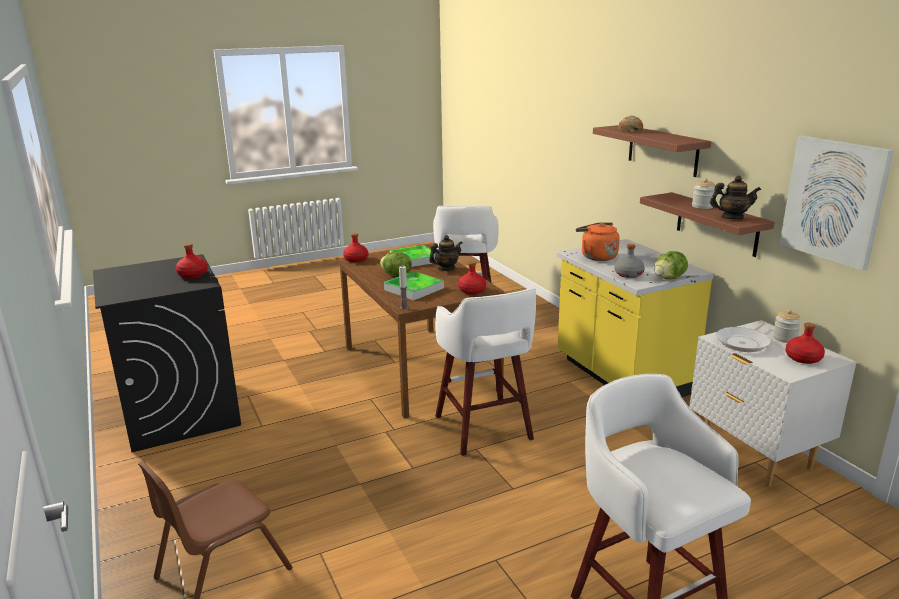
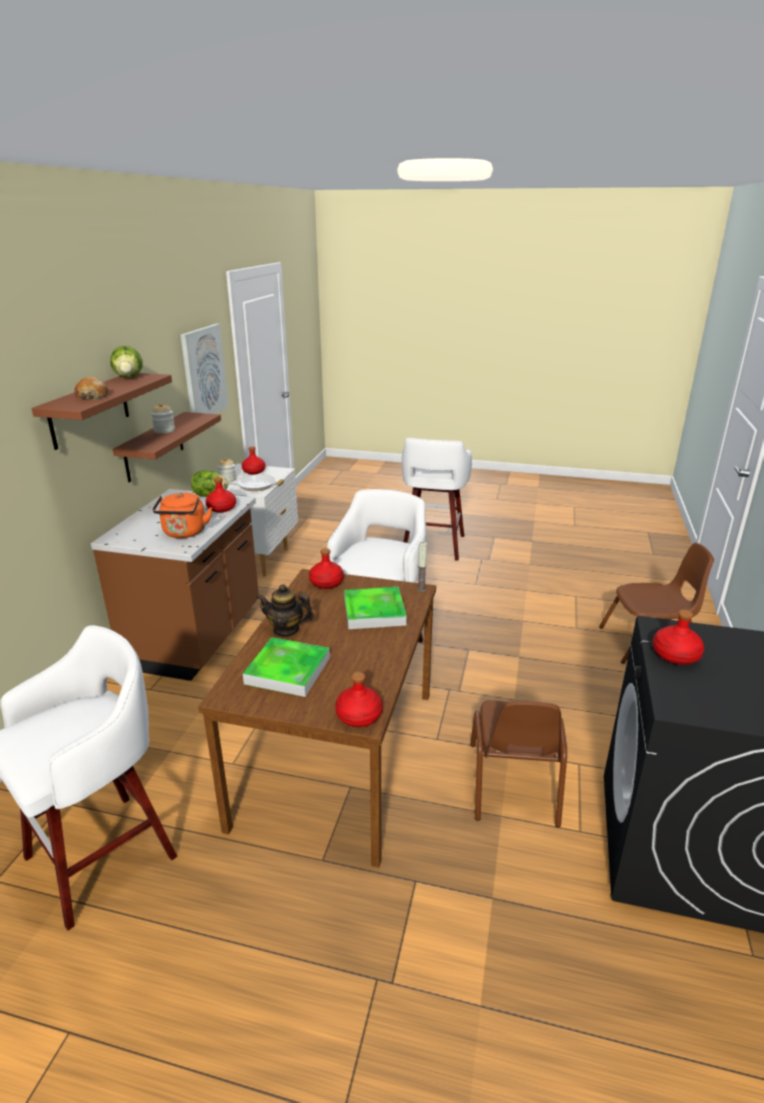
camera: 140 degrees left, 5 degrees up
(301, 398) = (513, 784): none -> brown chair
(396, 275) = (358, 645): lettuce -> lettuce (129, 377)
(621, 377) = (197, 638): yellow counter -> brown counter
(628, 274) = (221, 508): grey bottle -> red bottle
(732, 217) = (192, 419): teapot -> none

